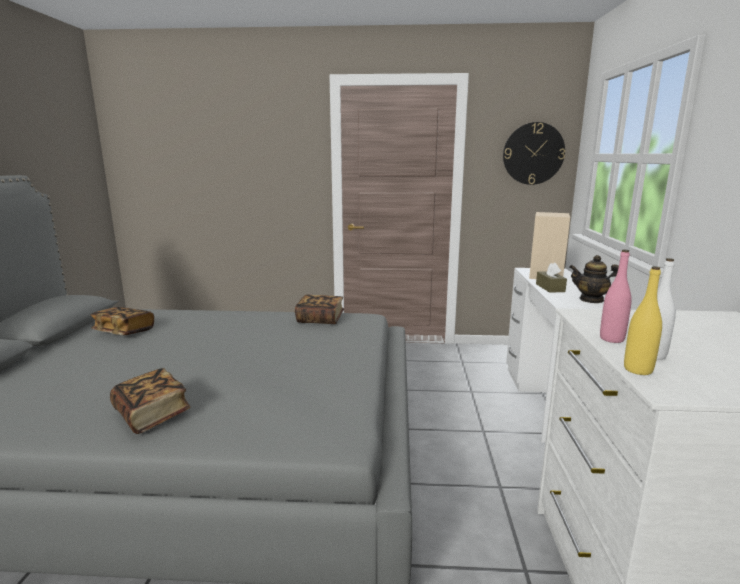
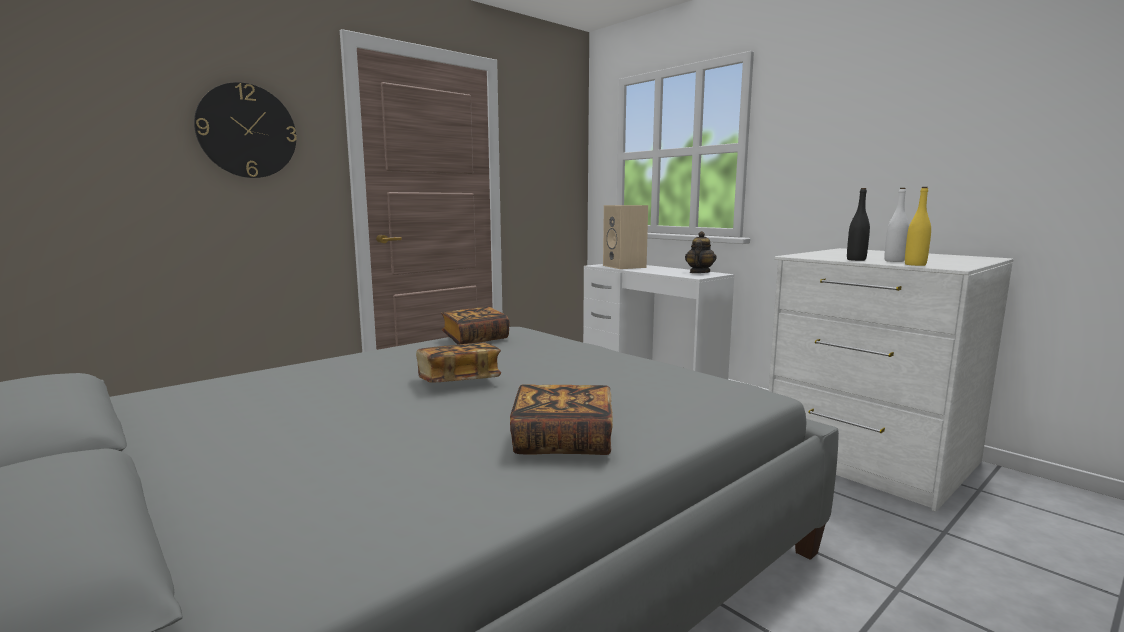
camera: 45 degrees left, 5 degrees down
(124, 331) = (223, 411): book -> book (458, 381)
(533, 153) = (556, 153): wall clock -> wall clock (247, 131)
(550, 288) = (653, 271): brown tissue box -> none
(591, 300) = (699, 272): teapot -> teapot turned 135 degrees clockwise
(611, 339) = (856, 260): pink bottle -> black bottle

